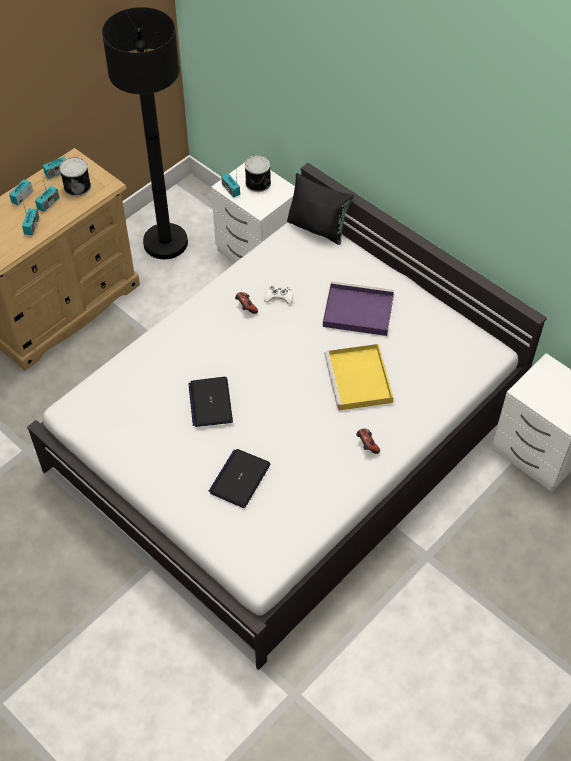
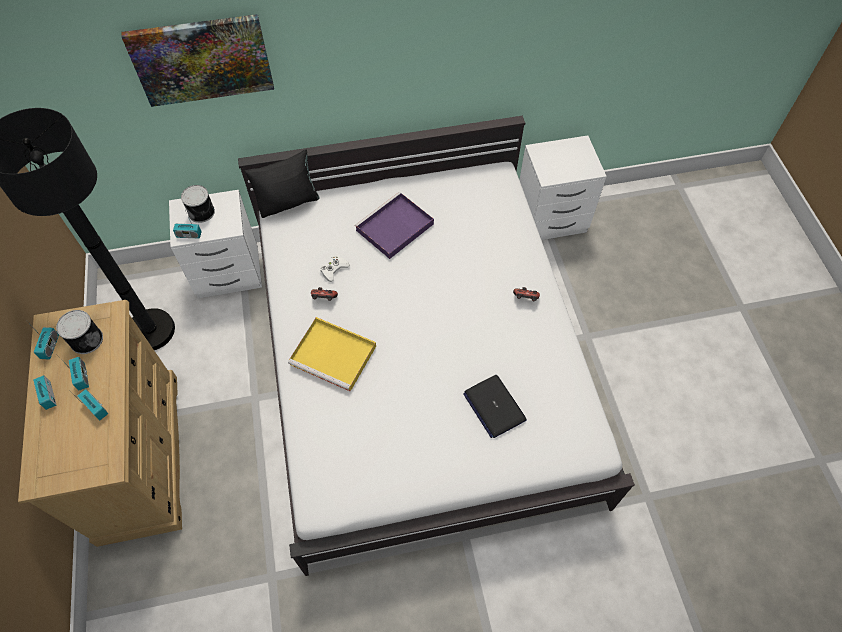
camera: 55 degrees left, 5 degrees up
(210, 402) = (401, 382): laptop -> none
(310, 64) = (202, 59): none -> picture
(359, 380) = (461, 267): yellow tray -> yellow tray (335, 355)

